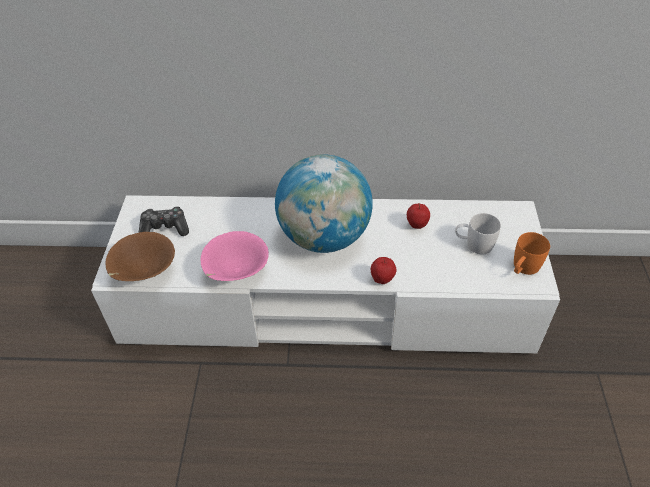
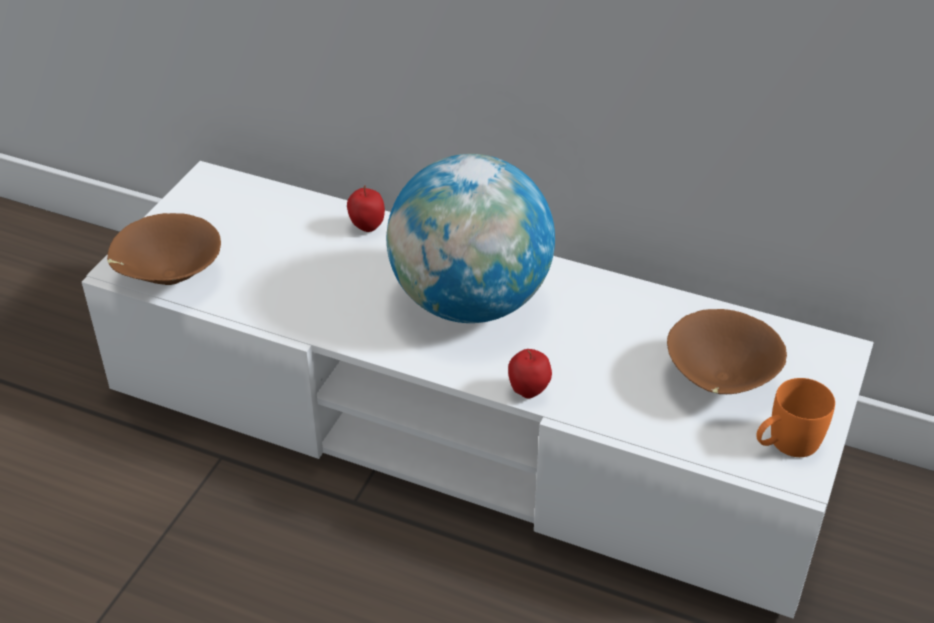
camera: 20 degrees right, 5 degrees down
(165, 228) = (231, 223): game controller -> none
(236, 272) = (303, 315): pink bowl -> none
(416, 226) = (636, 326): apple -> apple (367, 227)
(473, 244) = (719, 381): white mug -> brown bowl

